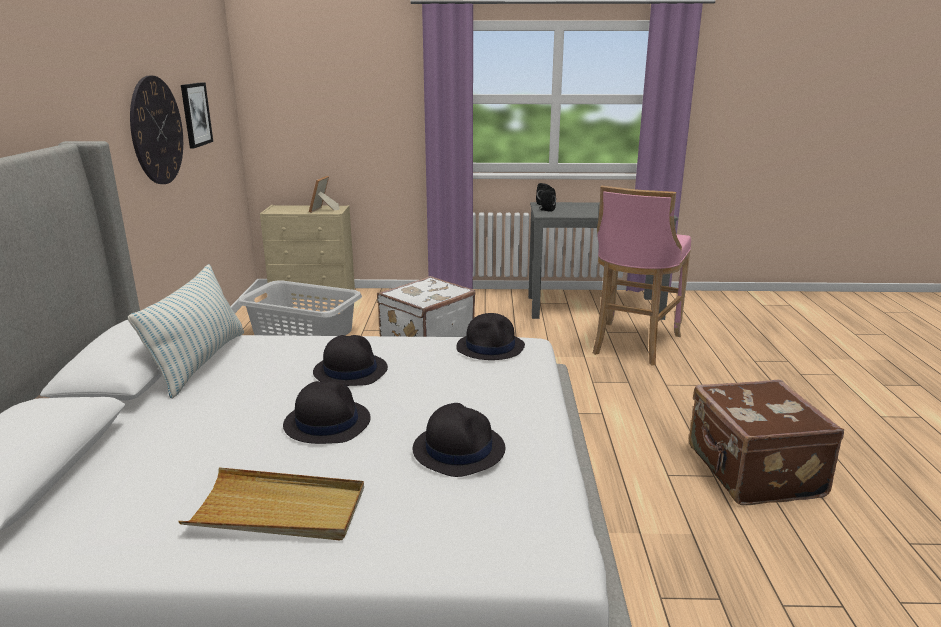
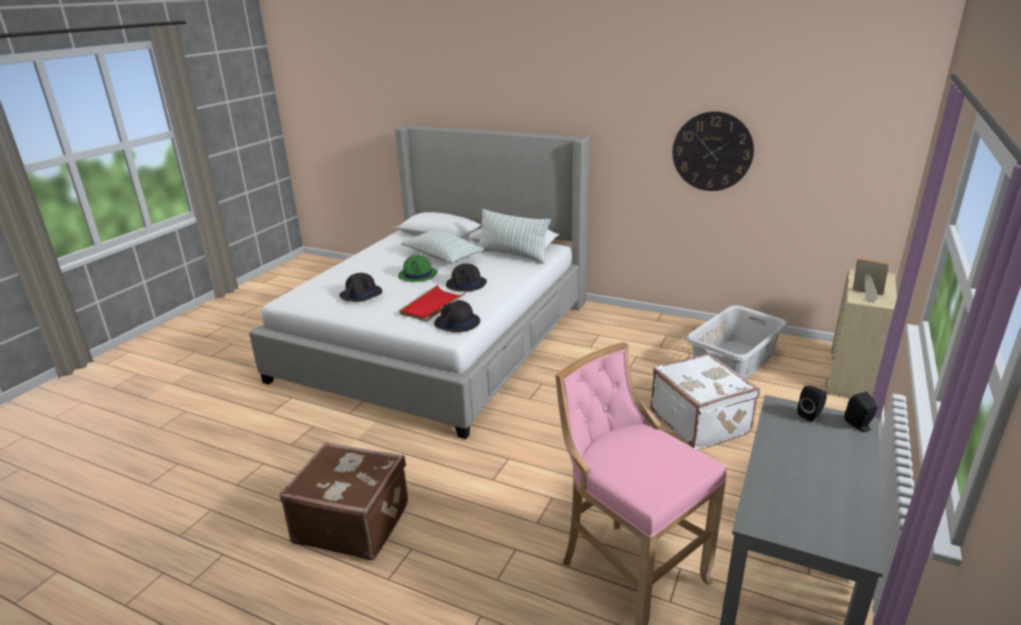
camera: 115 degrees right, 5 degrees up
(195, 114) = (793, 152): picture -> none
(211, 426) = (442, 257): none -> pillow
(278, 510) = (368, 264): beige tray -> none
(326, 422) = (418, 275): black hat -> green hat
(452, 375) = (432, 306): none -> red tray

